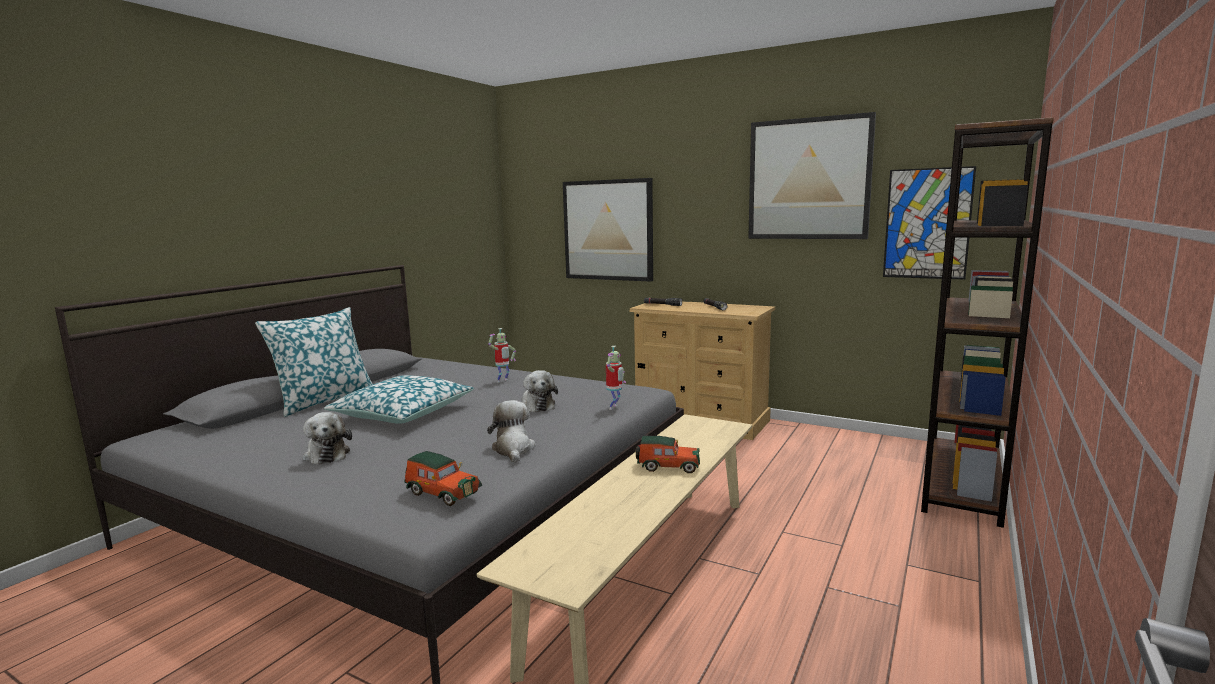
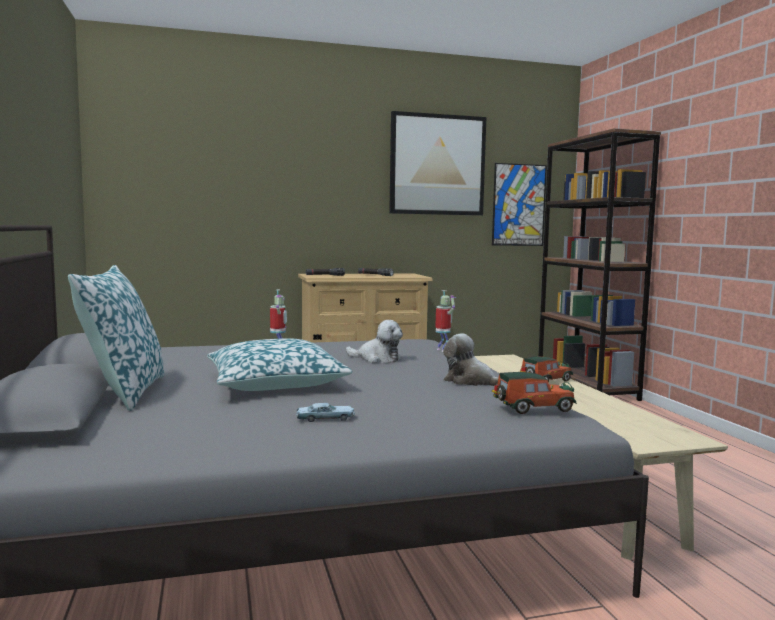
camera: 45 degrees left, 5 degrees down
(327, 454) = (325, 418): plush toy -> blue toy car
(608, 230) = (239, 202): picture -> none

